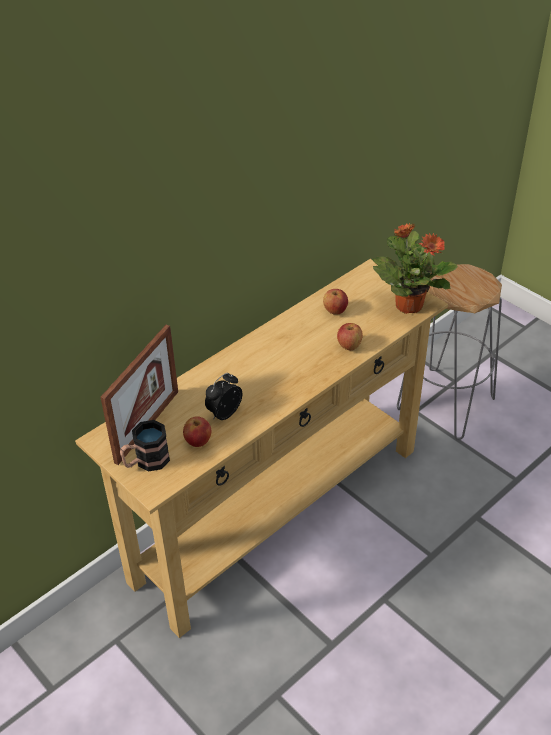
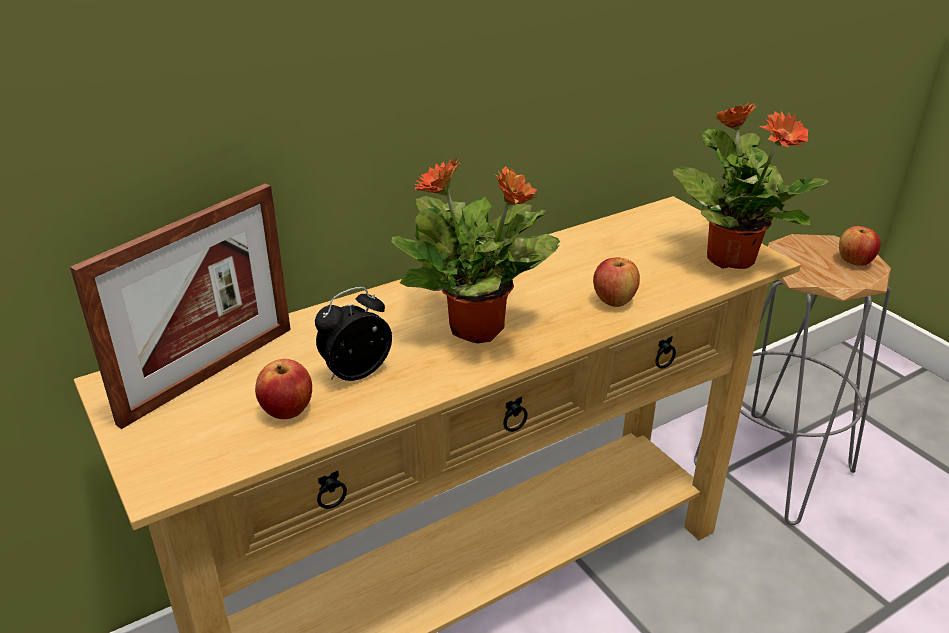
camera: 10 degrees right, 10 degrees down
(146, 461) = (175, 431): mug -> none
(280, 376) = (478, 329): none -> potted plant
(335, 311) = (600, 252): apple -> apple (854, 262)

